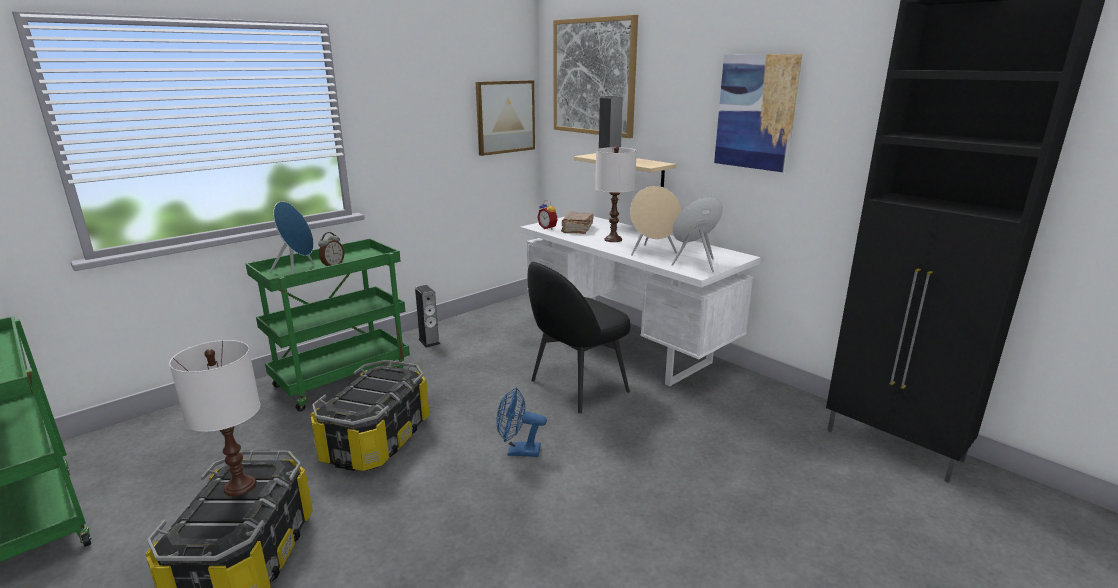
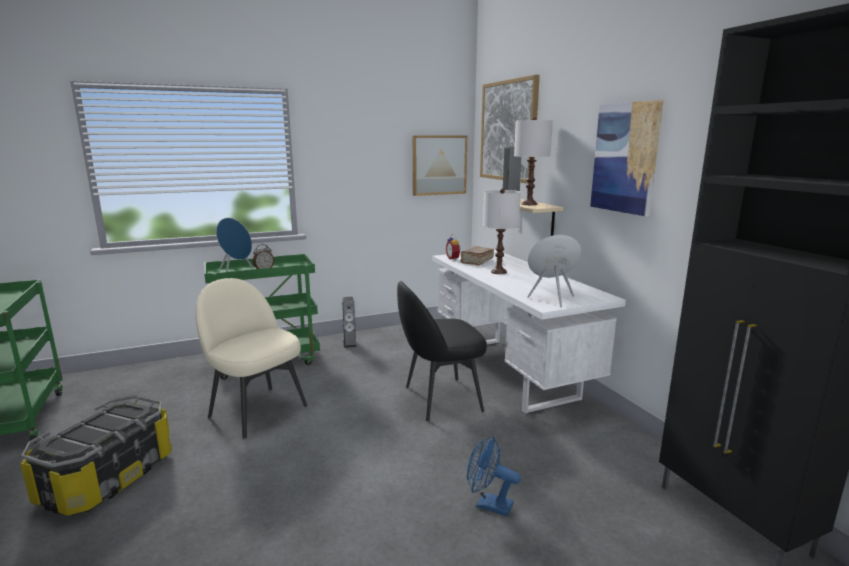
camera: 20 degrees right, 5 degrees down
(240, 486) = (112, 420): white table lamp -> white table lamp (529, 204)
(376, 439) = (257, 410): storage box -> beige chair
(518, 451) = (353, 442): blue fan -> blue fan (488, 505)
(652, 253) = (522, 285): beige speaker -> none

